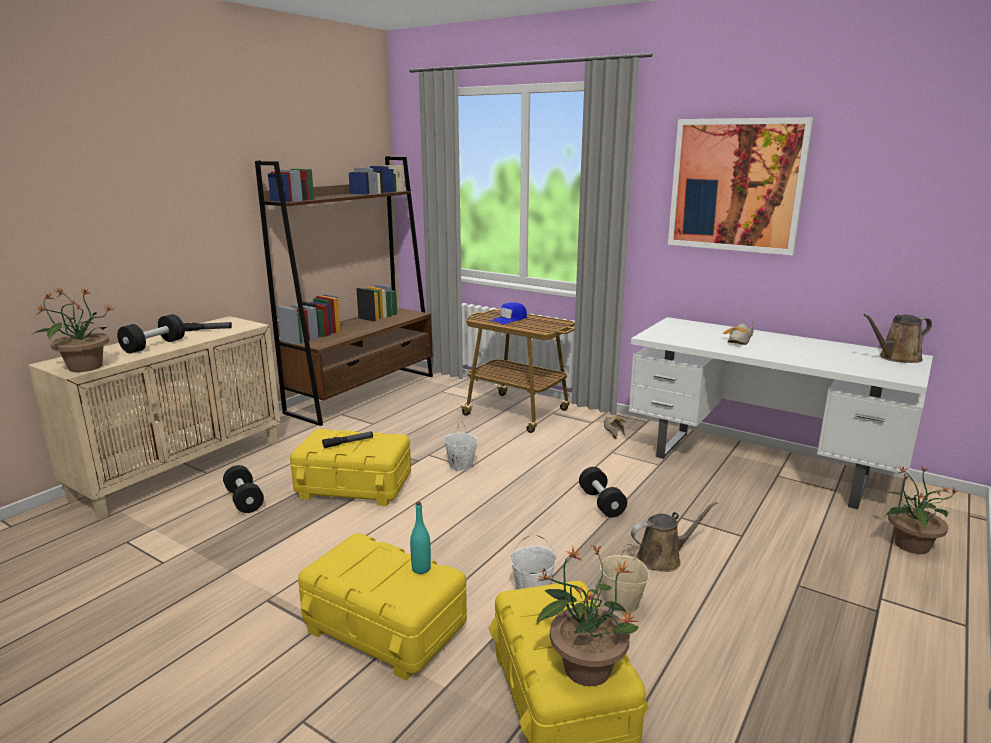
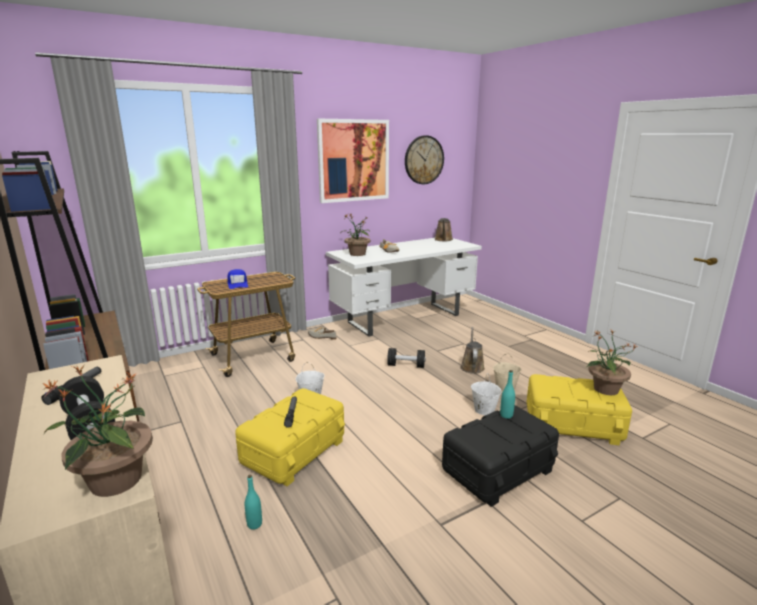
camera: 65 degrees left, 0 degrees up
(244, 500) = (254, 524): black dumbbell -> turquoise bottle
(384, 628) = (498, 470): yellow storage box -> black storage box
(896, 194) = (424, 160): none -> wall clock
(910, 545) = (491, 317): potted plant -> potted plant (357, 254)

